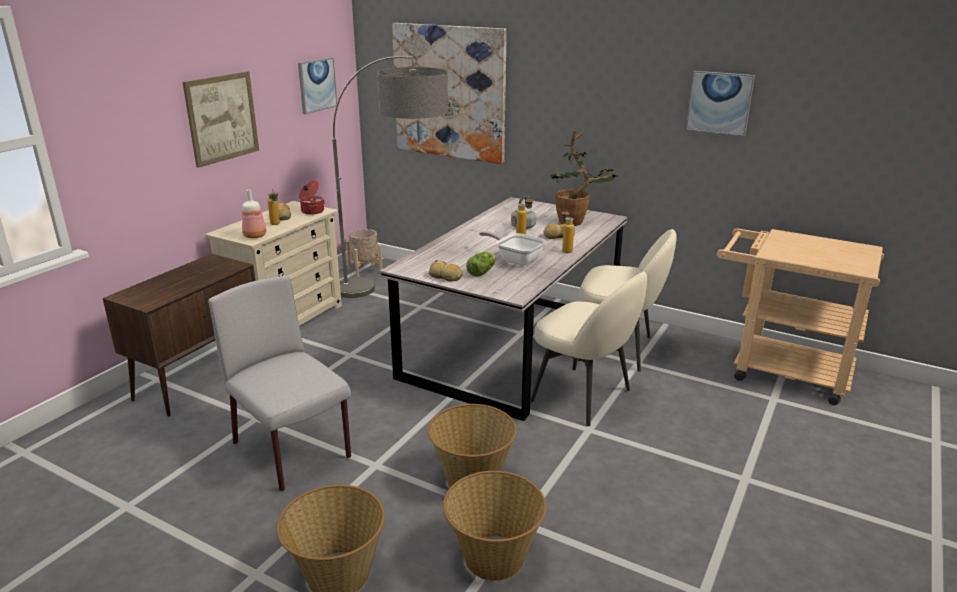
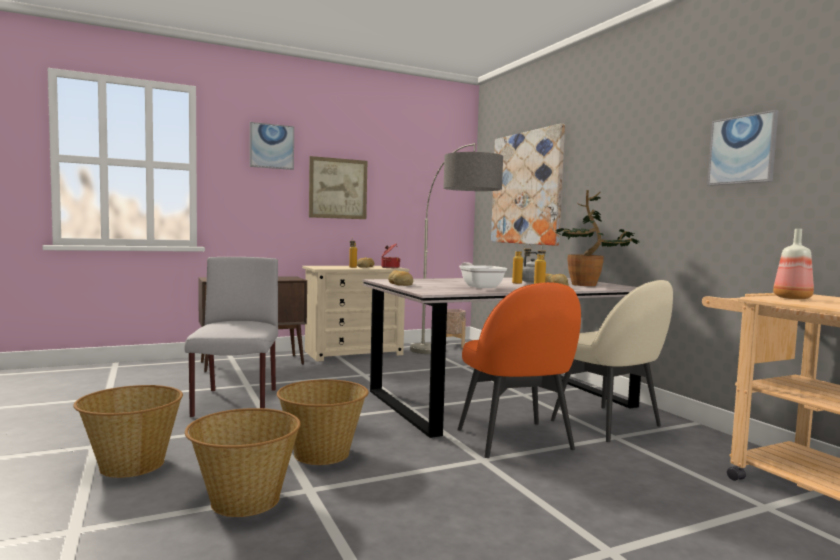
camera: 35 degrees right, 20 degrees down
(254, 235) = (327, 268): bottle -> bottle (791, 298)
(317, 85) = (431, 185): picture -> picture (271, 146)
(482, 271) = (435, 286): lettuce -> none
(583, 396) = (515, 440): beige chair -> orange chair

